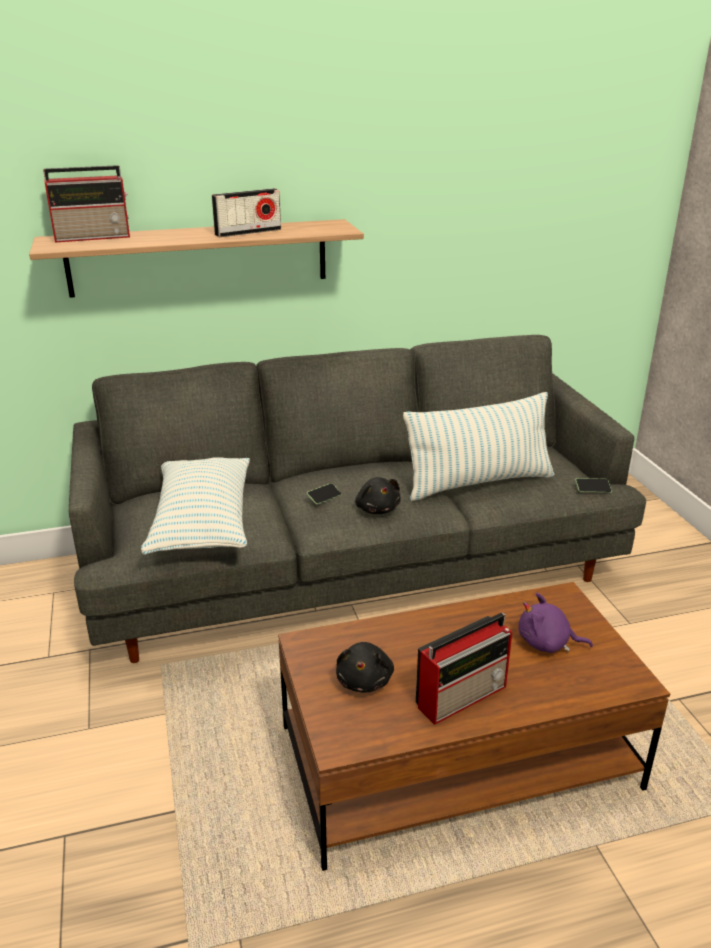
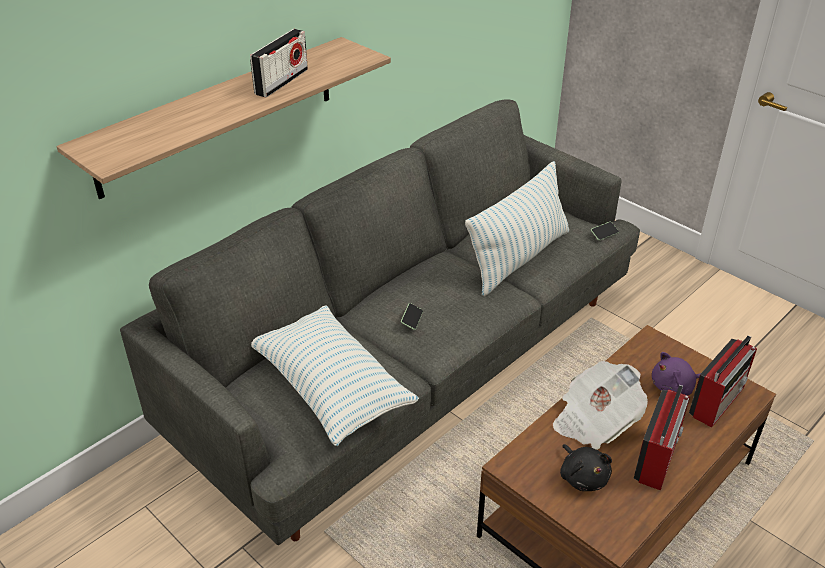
camera: 30 degrees left, 10 degrees up
(94, 237) = (130, 130): radio -> radio (718, 400)
(377, 508) = (465, 314): black plush toy -> none
(428, 639) = (595, 420): none -> newspaper

